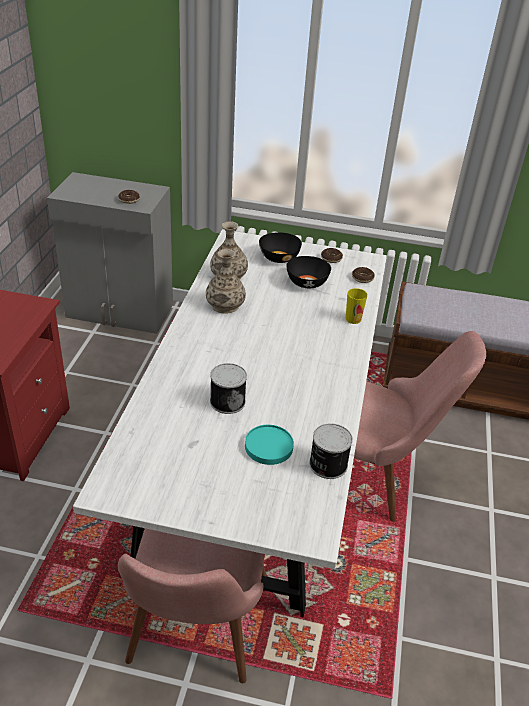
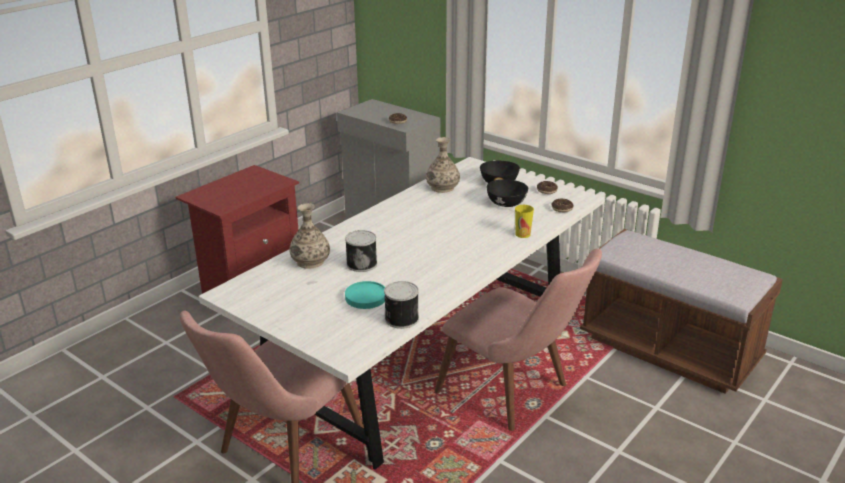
camera: 30 degrees right, 10 degrees down
(225, 305) = (420, 205): vase -> vase (310, 261)

